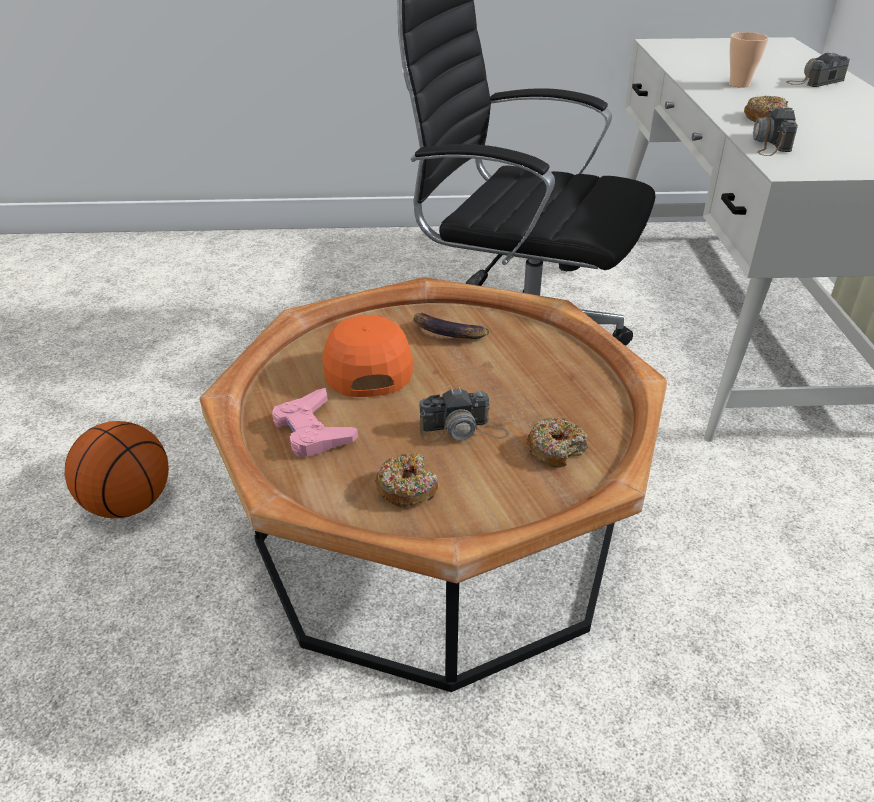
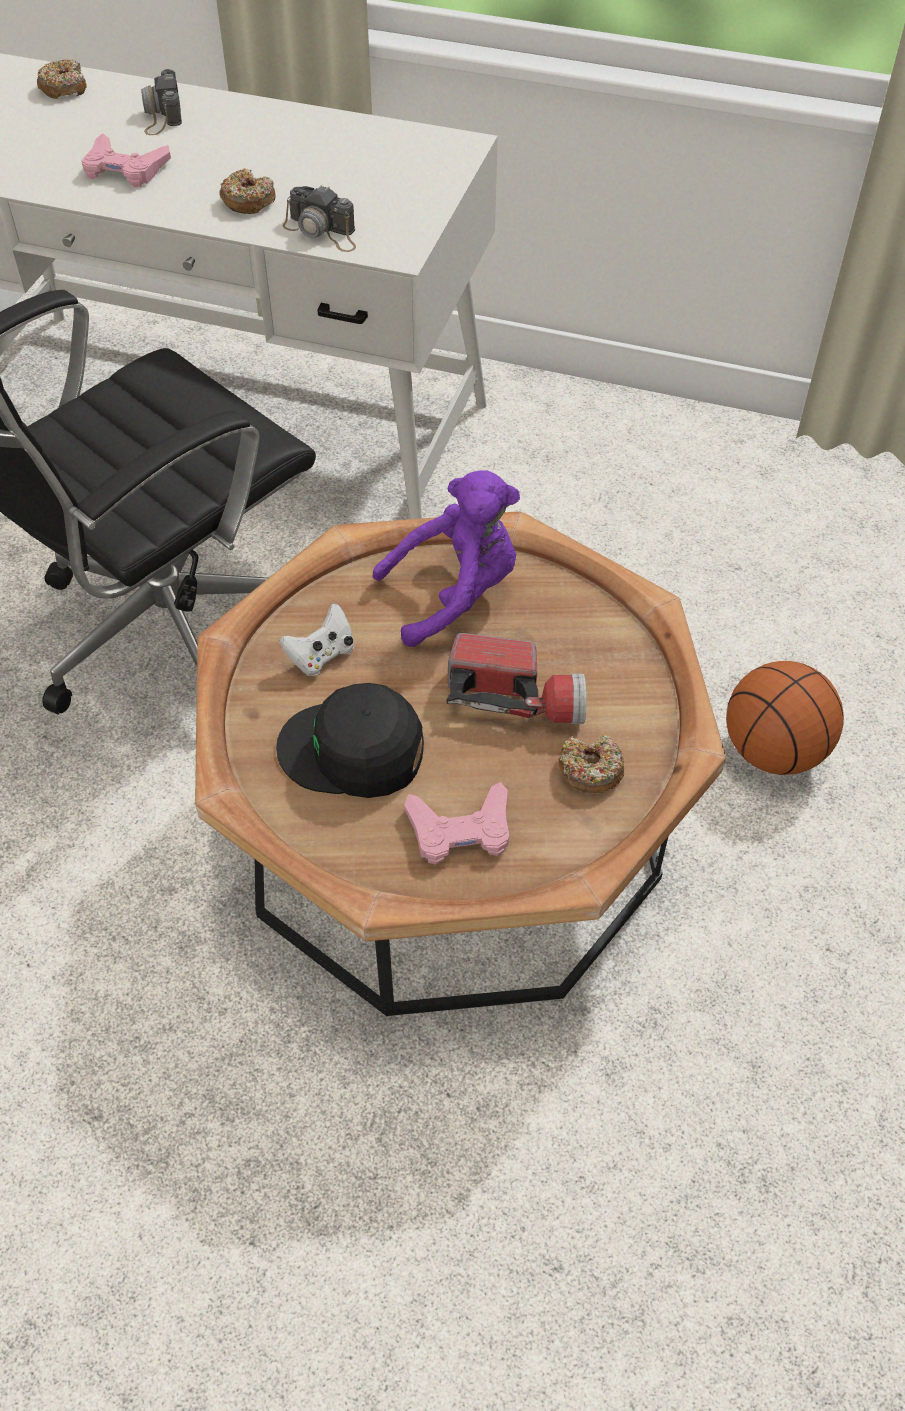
camera: 70 degrees left, 15 degrees up
(128, 504) = (241, 1166): basketball -> basketball (773, 751)
(366, 365) = (353, 751): orange cap -> black cap
(446, 332) = (321, 656): banana -> white game controller
(463, 430) = (516, 698): camera -> flashlight
(552, 375) = (455, 594): none -> purple plush toy
(556, 449) = (577, 636): donut -> donut (64, 88)
(739, 84) = (125, 169): cup -> pink game controller

